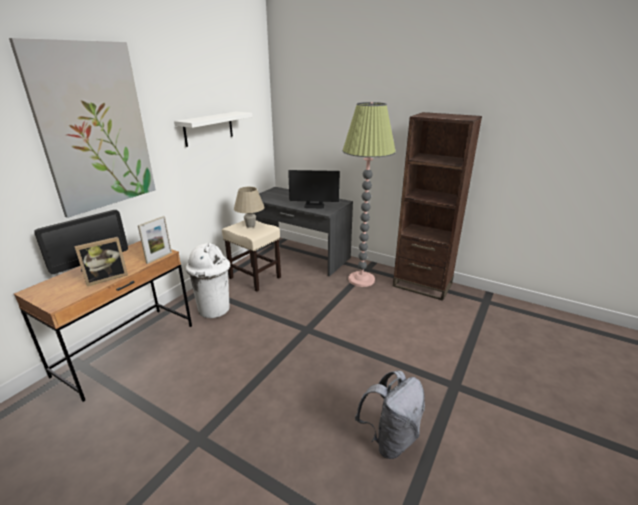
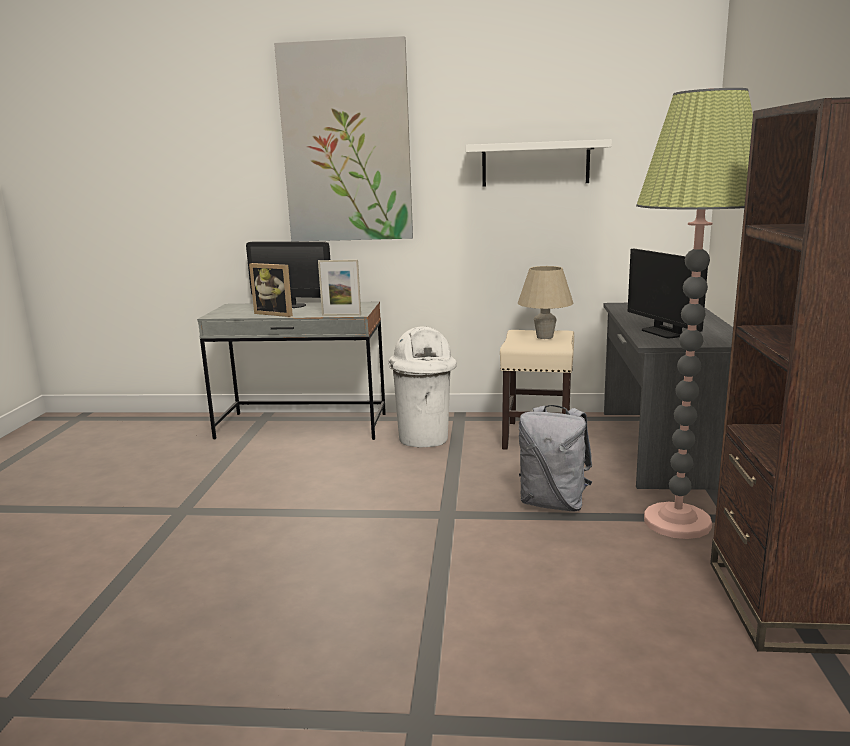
camera: 65 degrees right, 10 degrees down
(127, 349) = (302, 426): brown desk -> grey desk
(390, 439) = (230, 660): grey backpack -> grey backpack (553, 503)

